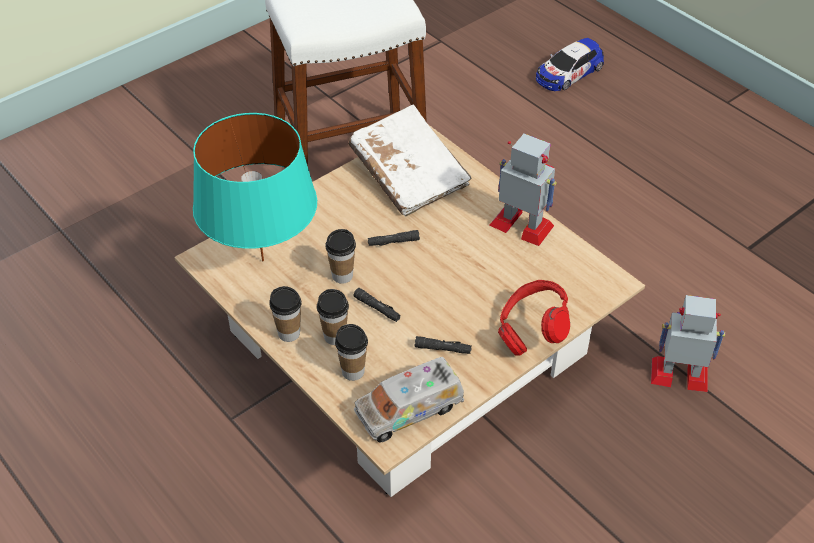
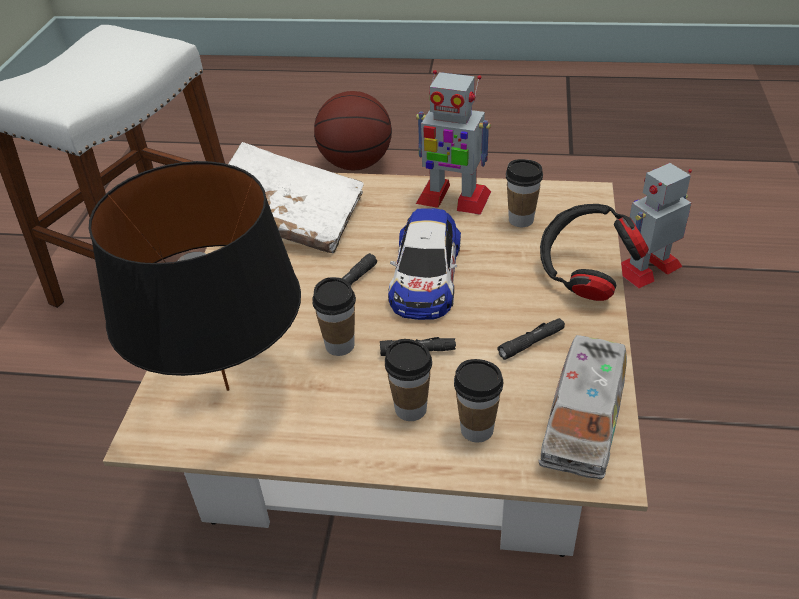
camera: 40 degrees left, 5 degrees down
(263, 260) = (227, 389): turquoise table lamp -> black table lamp
(289, 333) = (355, 443): cup -> cup (521, 220)
(522, 225) = (452, 198): toy robot -> toy robot turned 150 degrees counterclockwise
(531, 333) = (584, 275): red headphones -> black headphones
(568, 72) = (282, 110): toy car -> toy car (425, 276)
(569, 153) = (356, 164): none -> basketball

